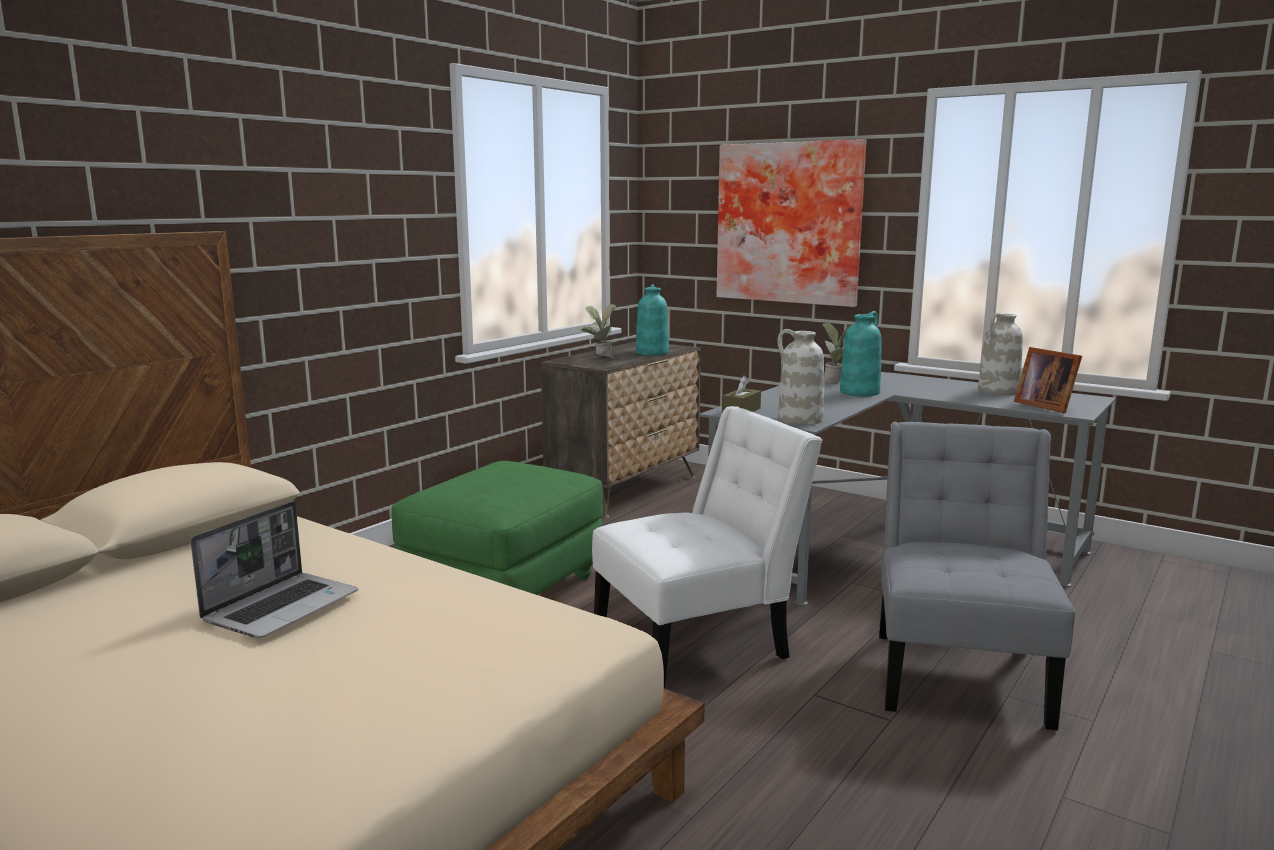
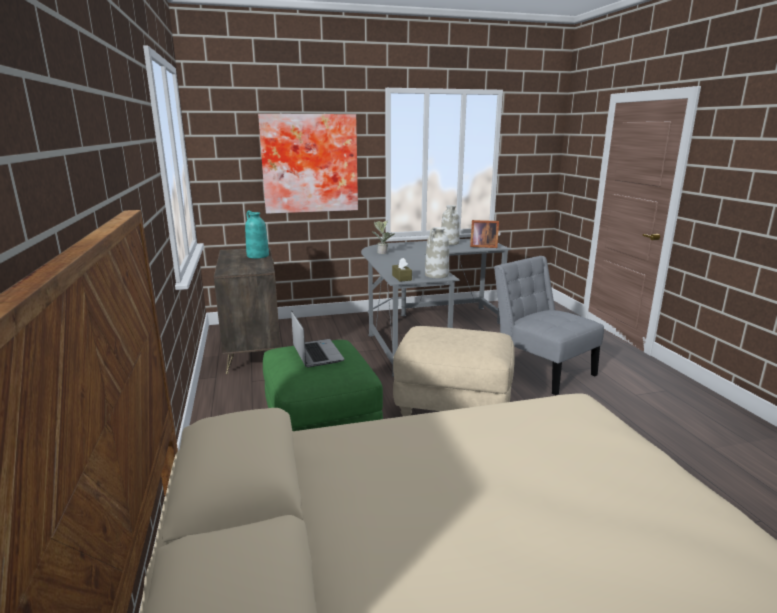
camera: 50 degrees left, 5 degrees up
(282, 607) = (464, 474): laptop -> laptop (316, 354)
(600, 358) = (242, 266): potted plant -> none
(699, 641) = (453, 404): white chair -> beige ottoman
(859, 392) = (410, 256): turquoise vase -> none

